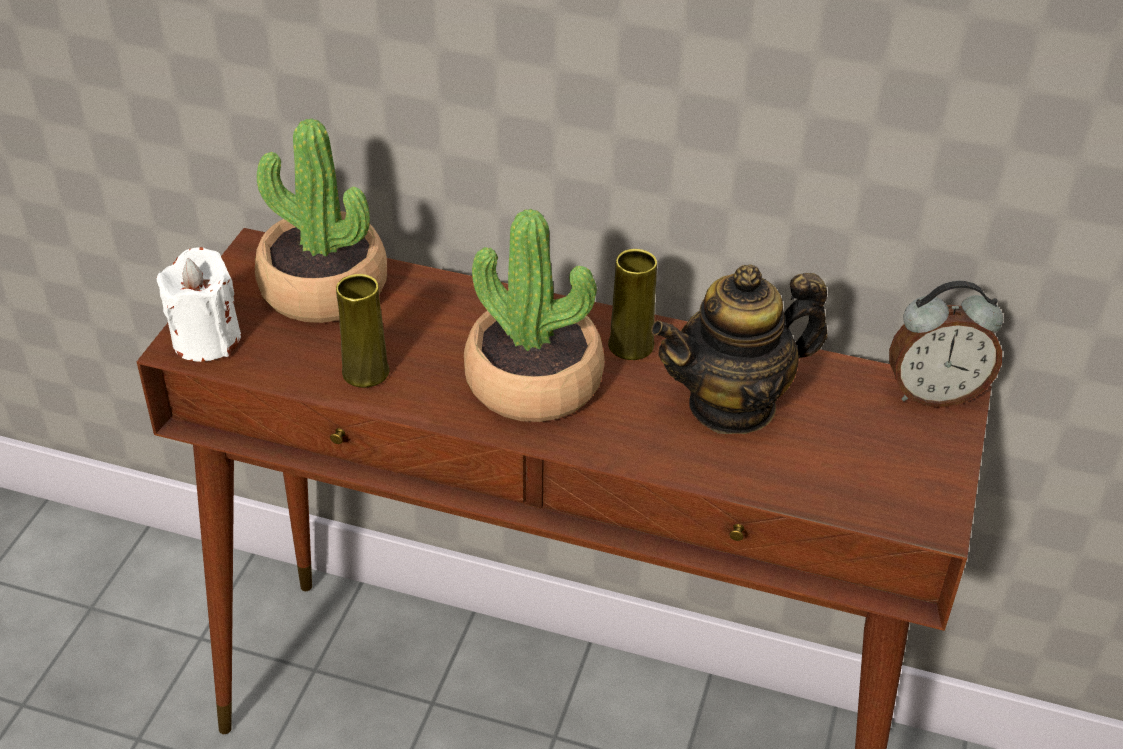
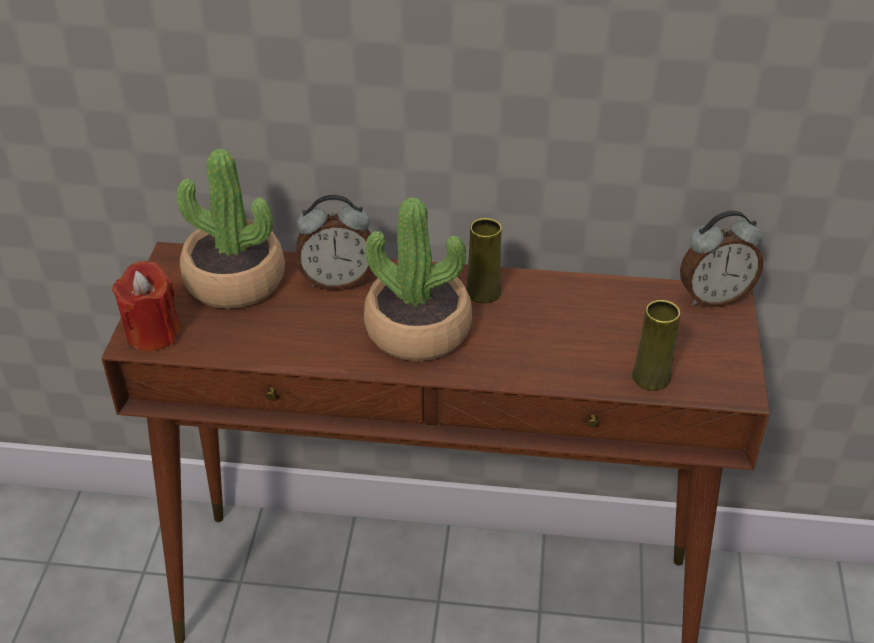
camera: 10 degrees left, 0 degrees up
(206, 339) = (153, 333): white candle -> red candle
(365, 372) = (286, 341): yellow vase -> yellow vase (651, 377)
(450, 305) = (337, 281): none -> alarm clock
(732, 405) = (571, 326): teapot -> none

